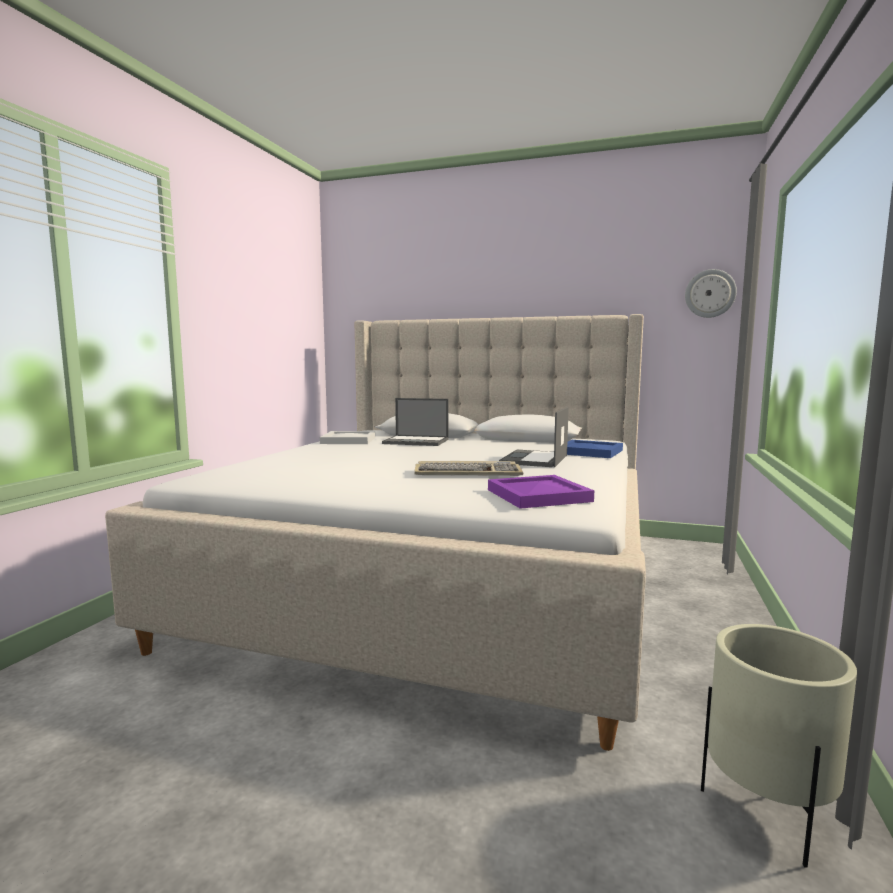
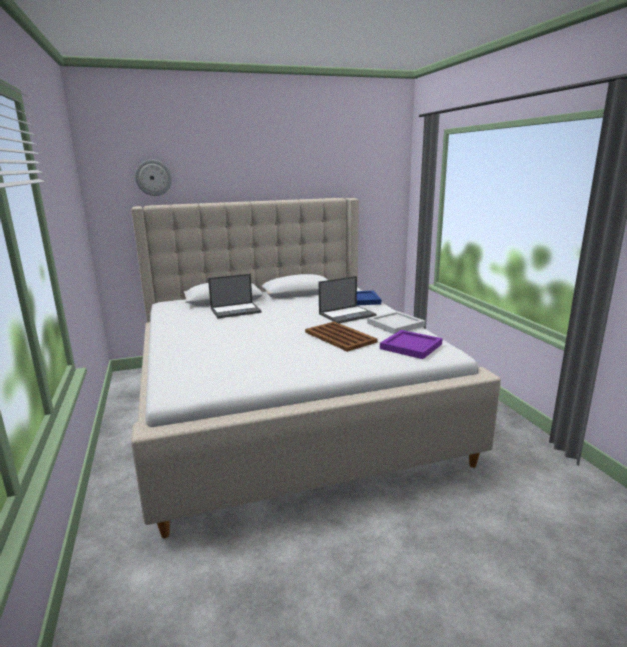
camera: 35 degrees left, 10 degrees up
(348, 440) = (181, 319): white tray -> white tray (394, 324)
(468, 473) = (339, 337): keyboard -> brown tray
(534, 459) = (347, 314): laptop -> laptop turned 105 degrees counterclockwise
(710, 293) = (388, 182): wall clock -> wall clock (153, 177)
(767, 813) = (545, 465): beige planter -> none

